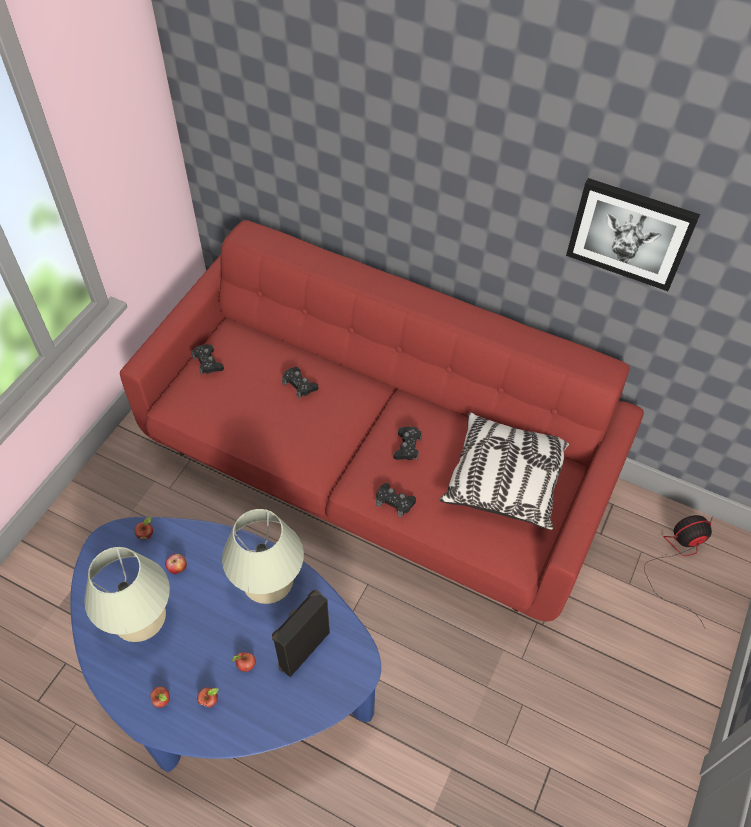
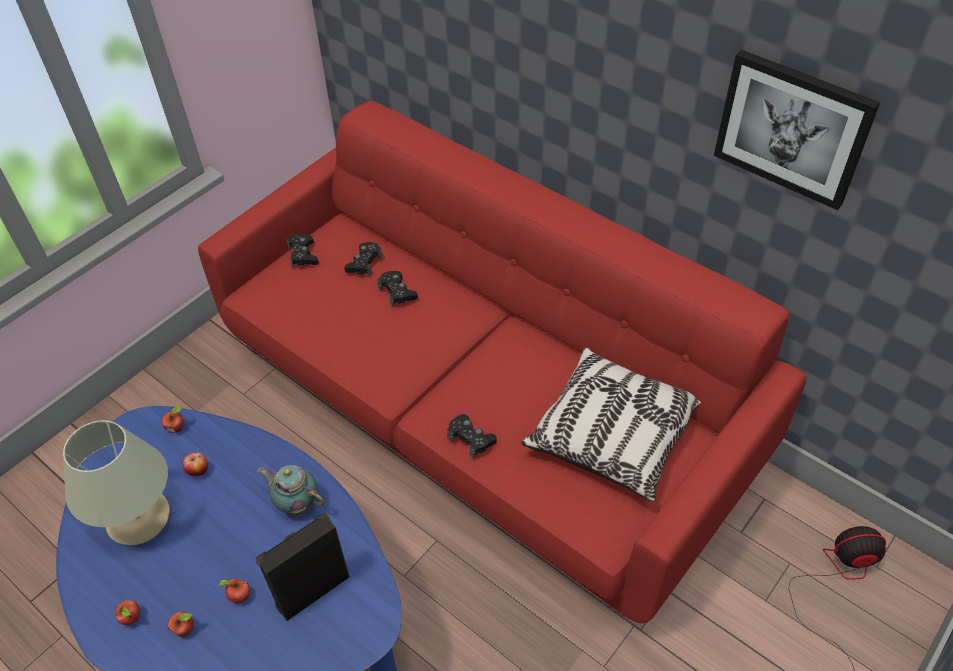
camera: 15 degrees right, 5 degrees down
(268, 581) = (296, 504): beige table lamp -> teapot
(407, 447) = (503, 378): black game controller -> black game controller (364, 263)

